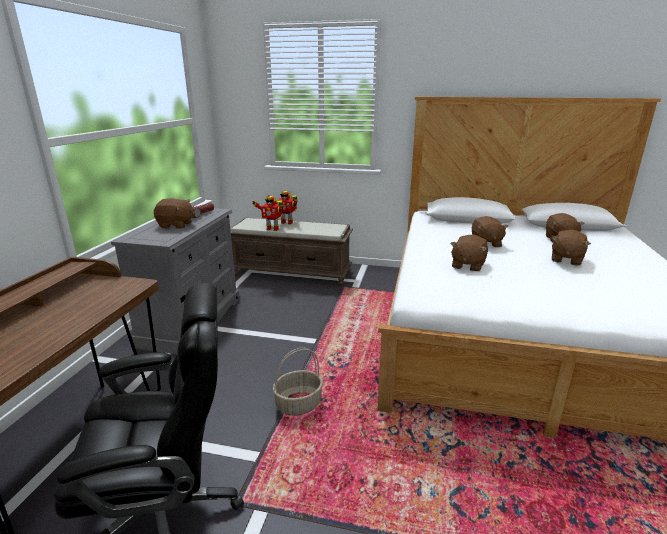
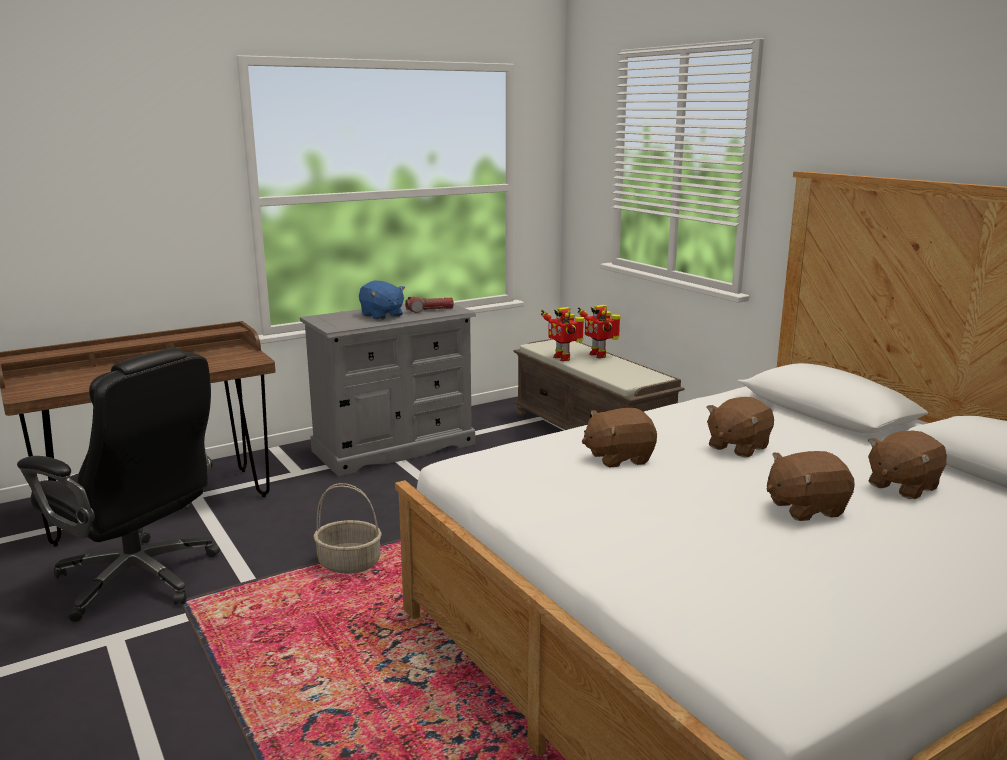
camera: 45 degrees right, 5 degrees down
(176, 225) = (381, 315): brown plush toy -> blue plush toy

